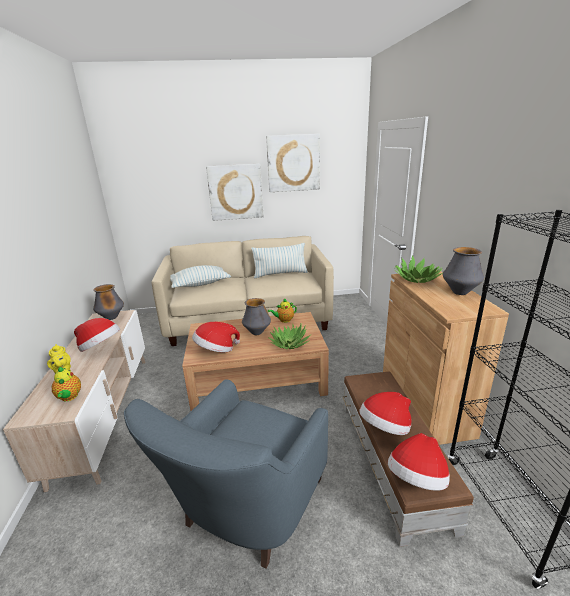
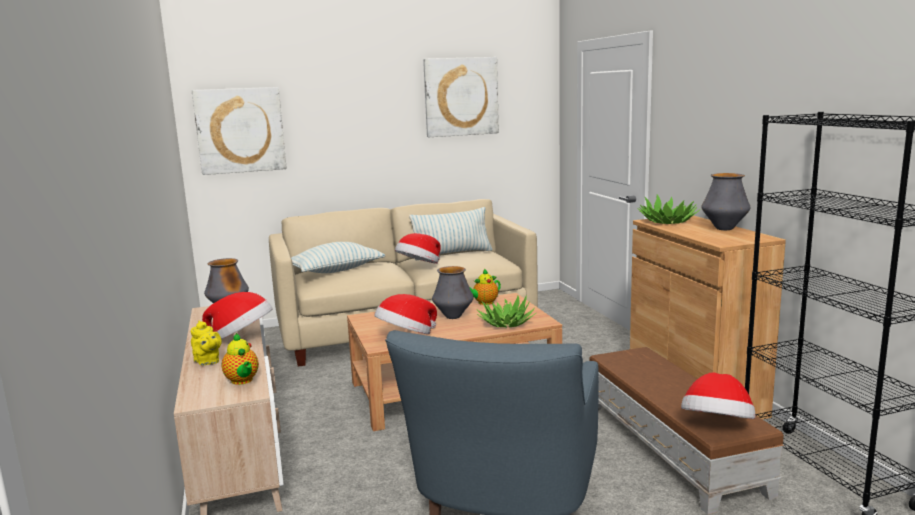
camera: 10 degrees left, 10 degrees down
(235, 192) = (378, 137): picture -> picture (240, 130)
(385, 428) = (663, 393): hat -> hat (419, 266)

